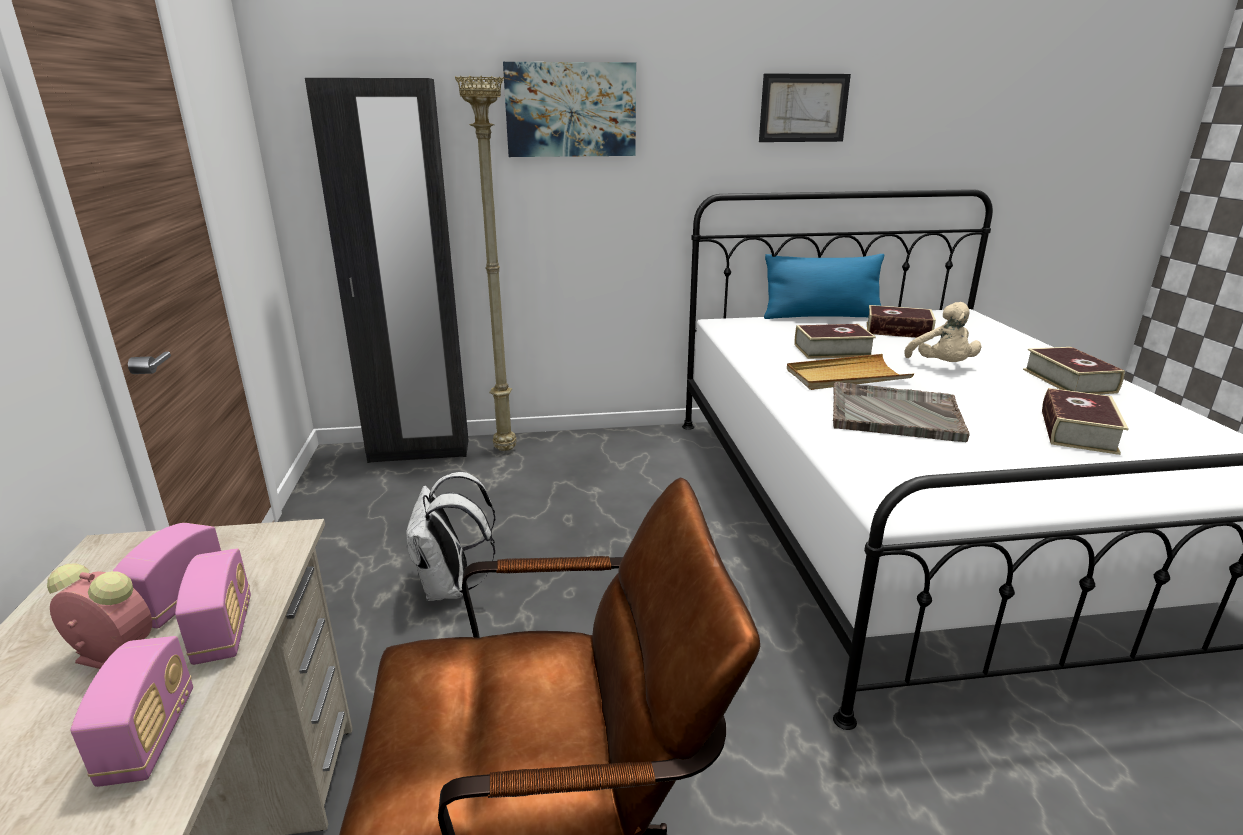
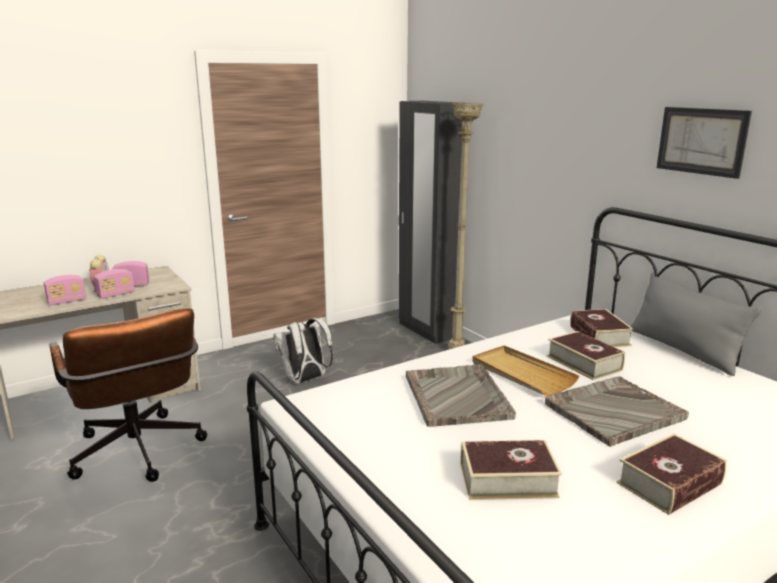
camera: 65 degrees right, 5 degrees down
(570, 110) = (532, 127): picture -> none
(821, 316) = (683, 350): blue pillow -> grey pillow
(898, 330) = (701, 386): book -> book (599, 336)
(941, 366) = (613, 412): beige plush toy -> grey tray

